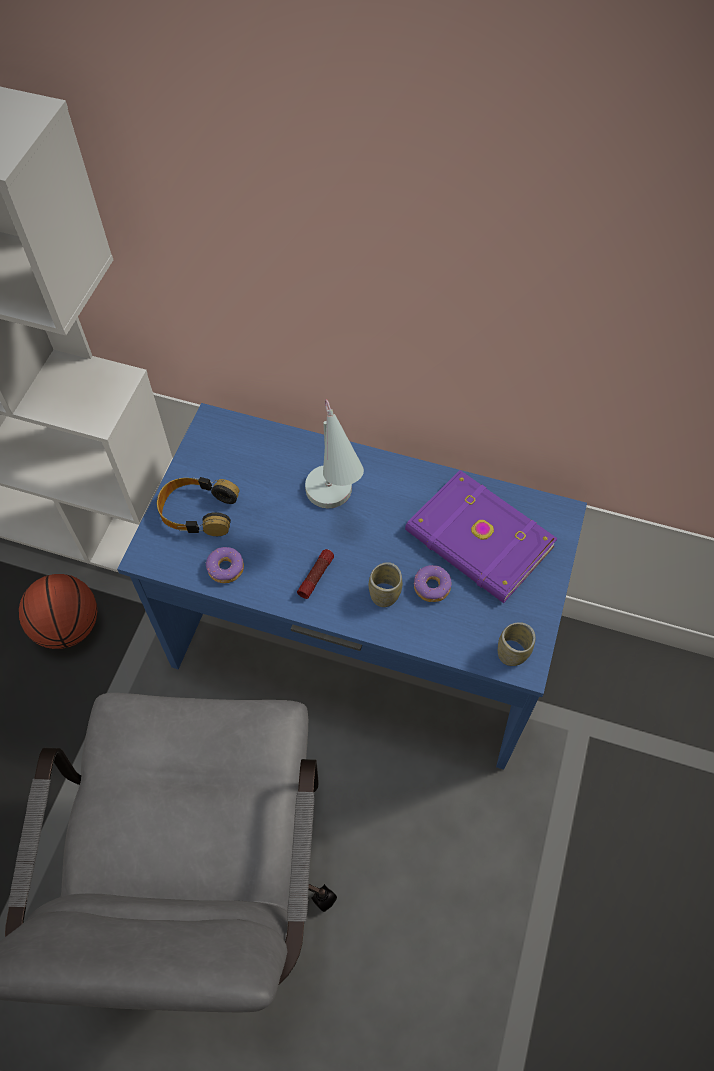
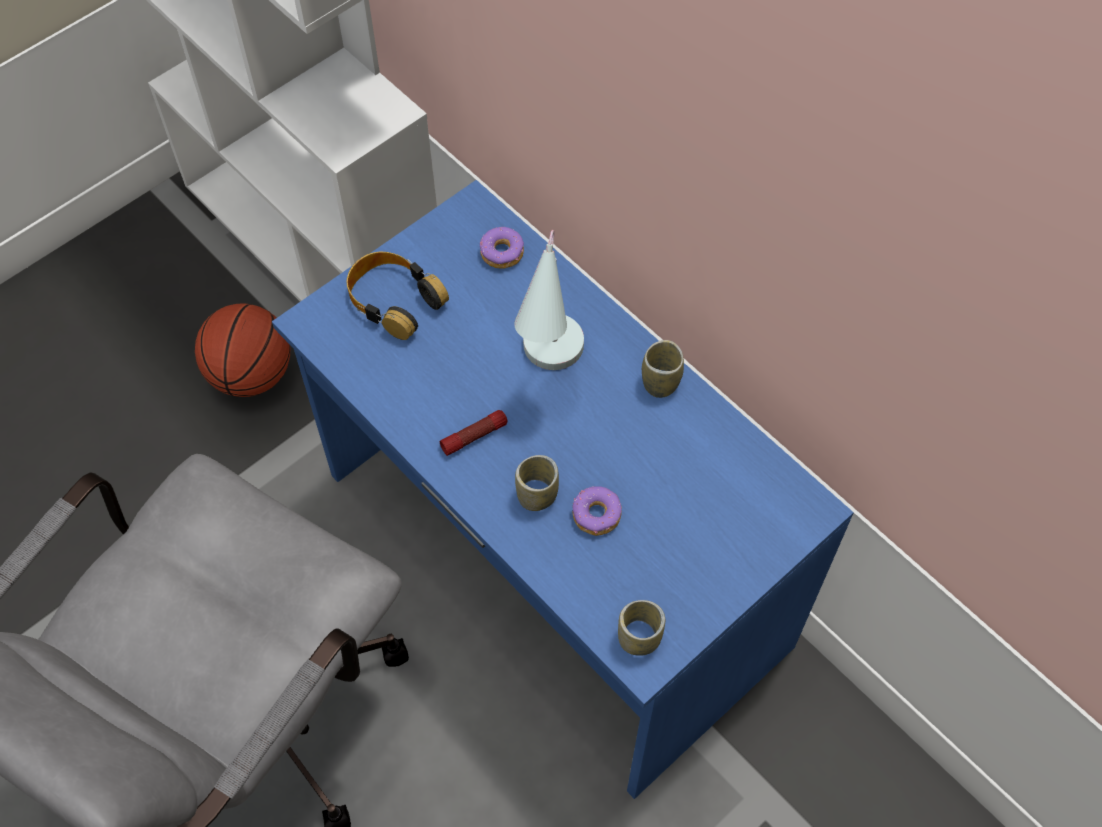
camera: 30 degrees right, 0 degrees up
(226, 568) = (383, 378): donut -> donut (502, 253)
(415, 480) = (660, 382): none -> cup
(478, 541) = (687, 491): purple book -> none

